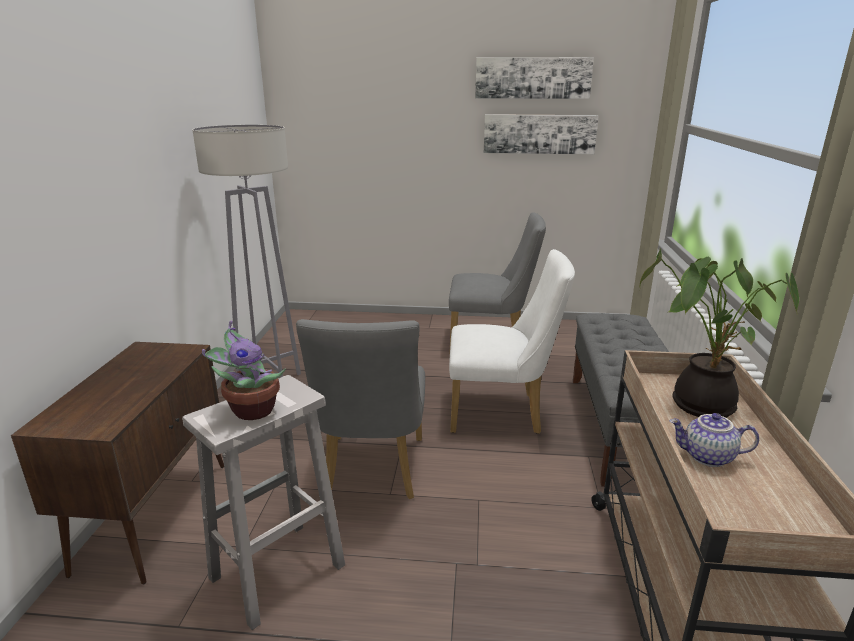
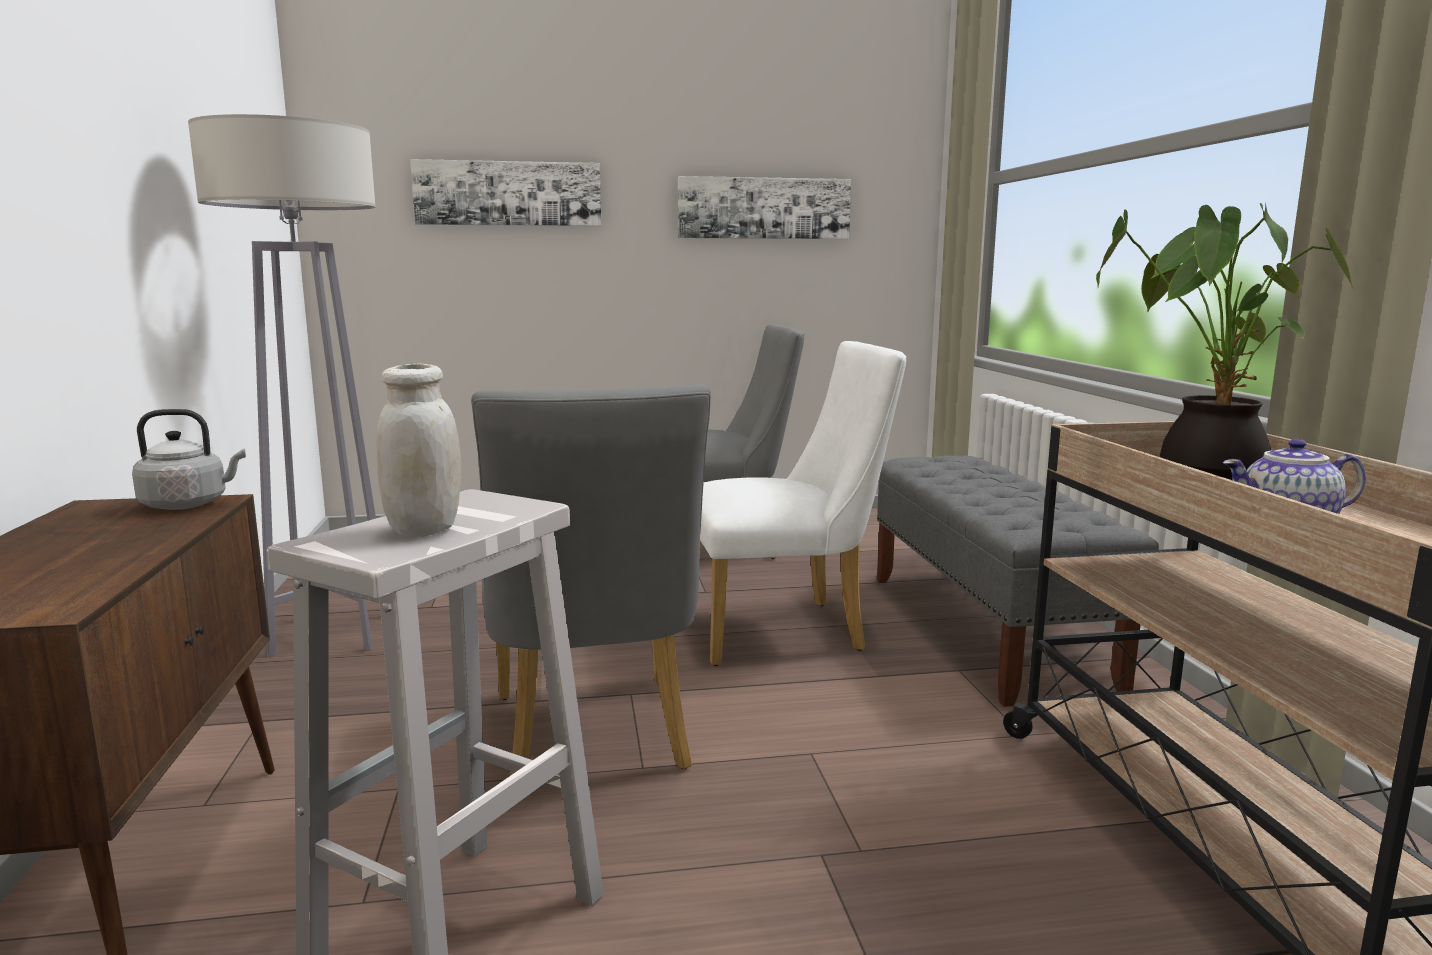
camera: 15 degrees left, 10 degrees down
(179, 351) = (189, 504): none -> grey kettle
(251, 410) = (424, 529): potted plant -> white jar
(532, 78) = (749, 121): picture -> picture (508, 193)

